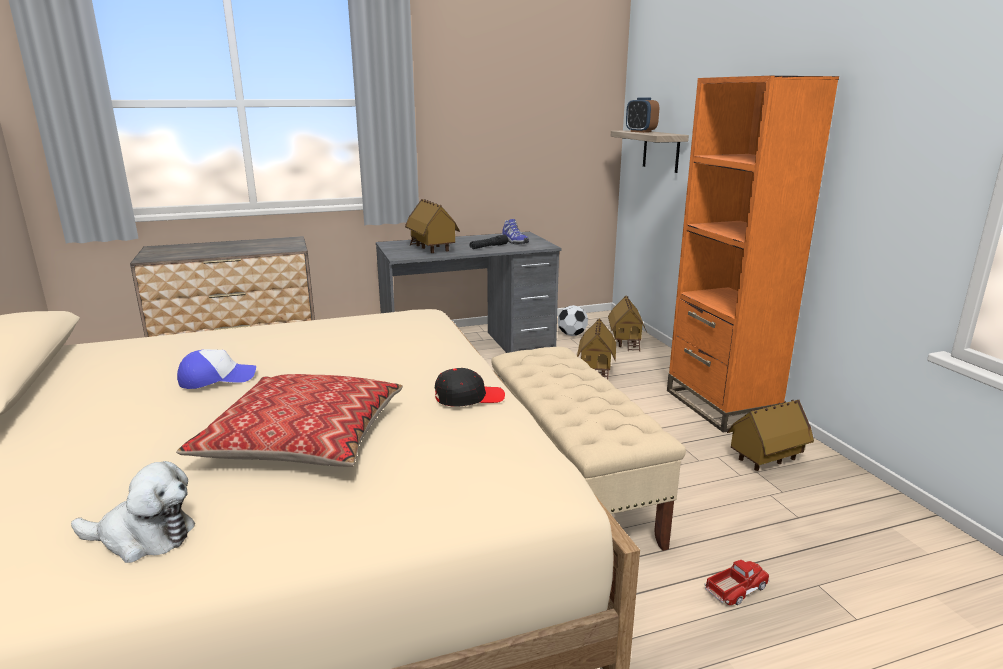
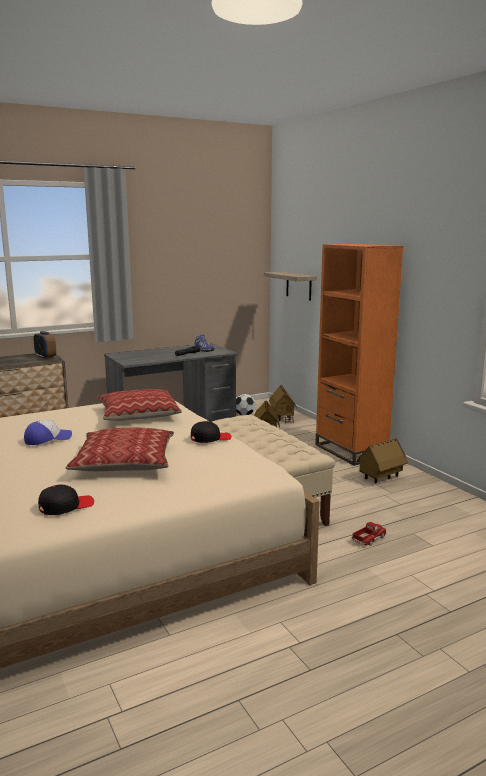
camera: 10 degrees left, 5 degrees down
(143, 537) = (66, 506): plush toy -> black cap
(378, 342) = (138, 415): none -> pillow
(432, 249) = (148, 357): toy house -> none
(640, 132) = (284, 273): alarm clock -> alarm clock (45, 357)

